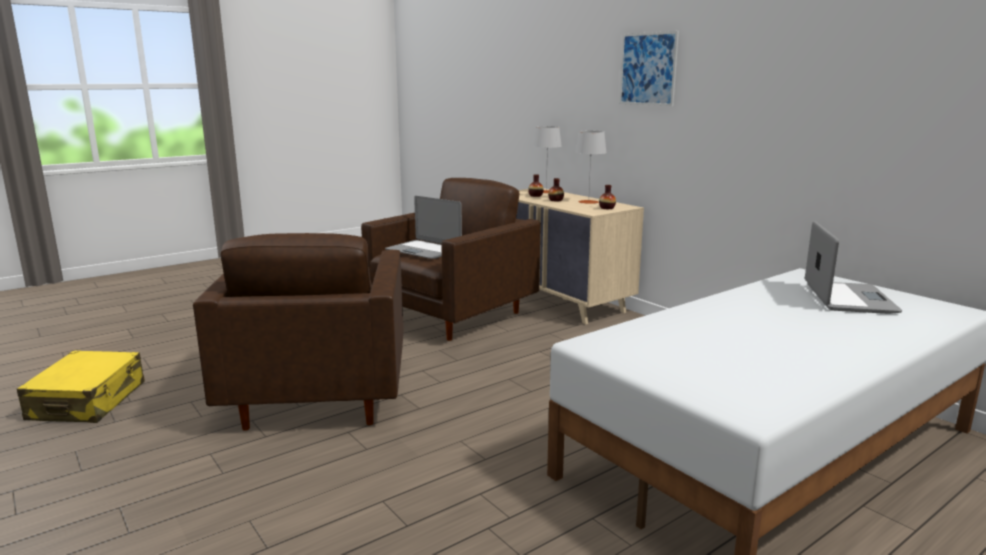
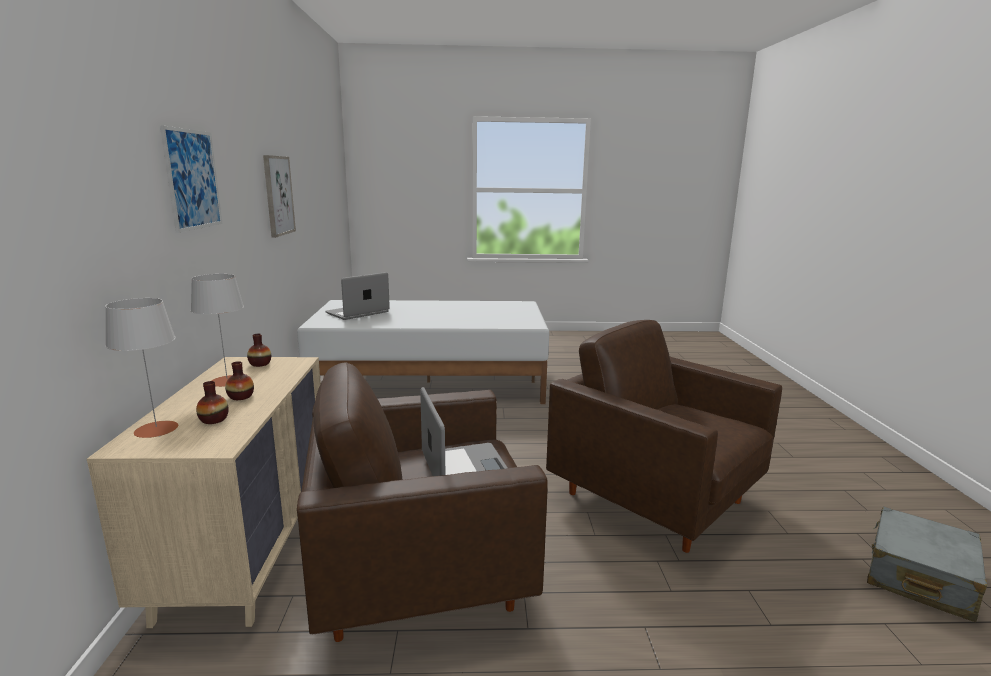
camera: 145 degrees left, 0 degrees up
(88, 401) = (919, 577): yellow suitcase -> grey suitcase
(319, 393) = (656, 498): brown armchair -> brown armchair turned 75 degrees counterclockwise
(816, 91) = (278, 195): none -> picture

